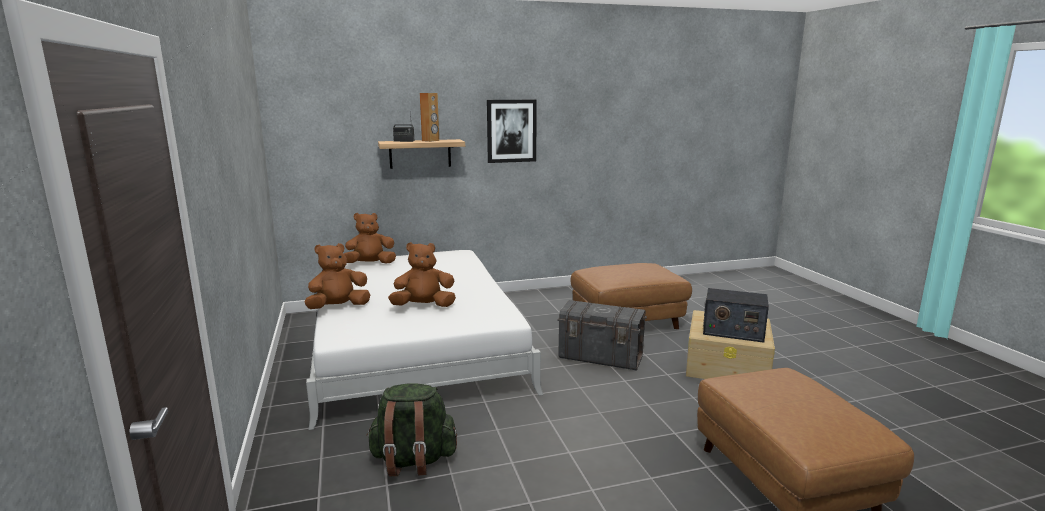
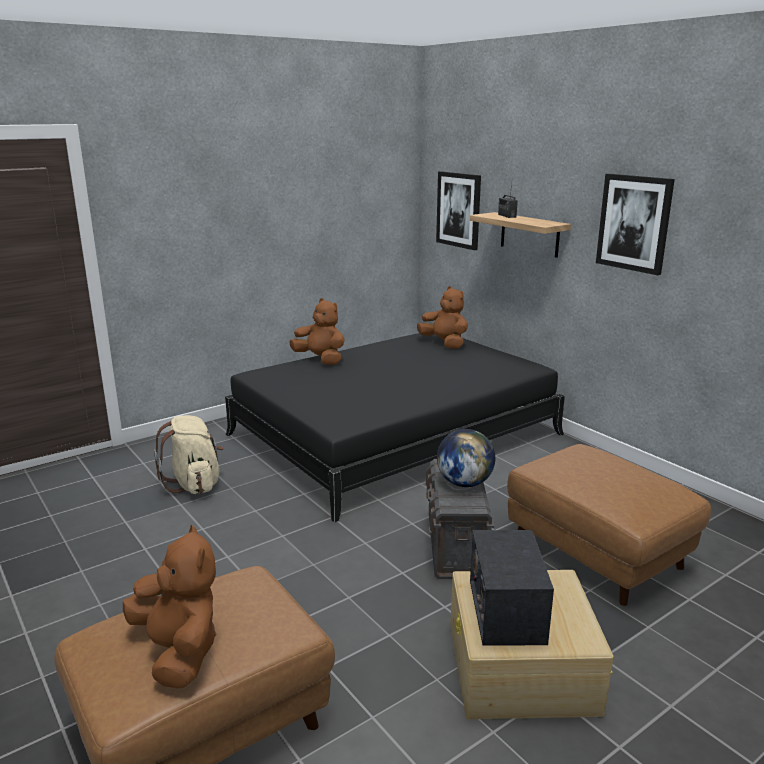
camera: 70 degrees right, 5 degrees up
(330, 145) = (459, 210): none -> picture
(413, 460) = (194, 484): green backpack -> beige backpack
(414, 346) = (394, 434): white bed -> black bed
(424, 306) = (346, 386): brown plush toy -> brown plush toy (179, 651)
(430, 140) = (527, 220): brown speaker -> none
(602, 308) = (464, 483): none -> globe

